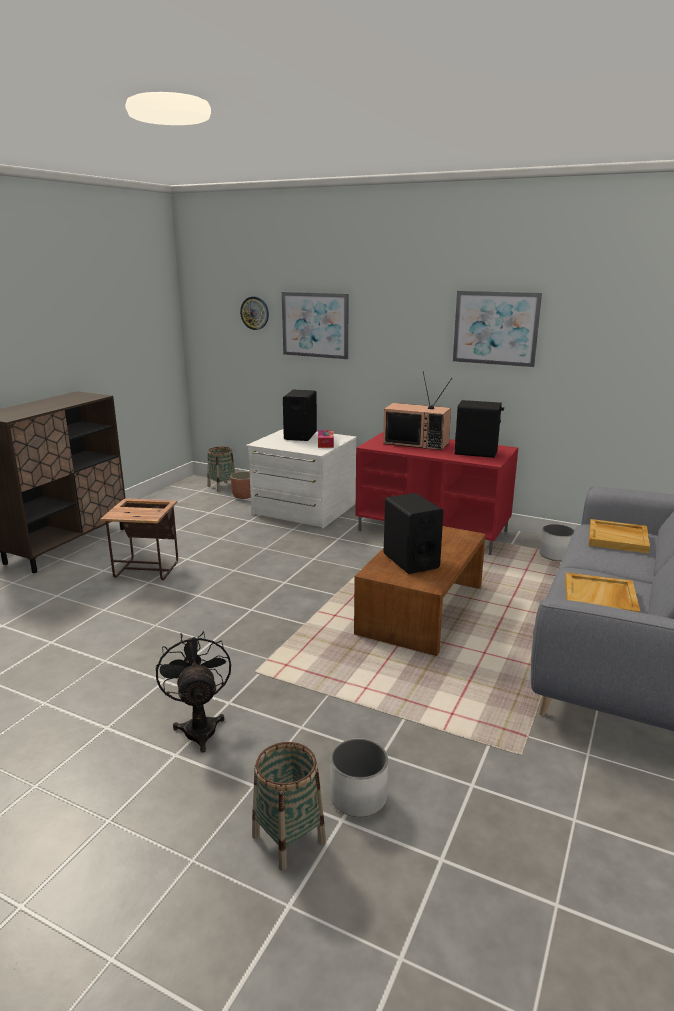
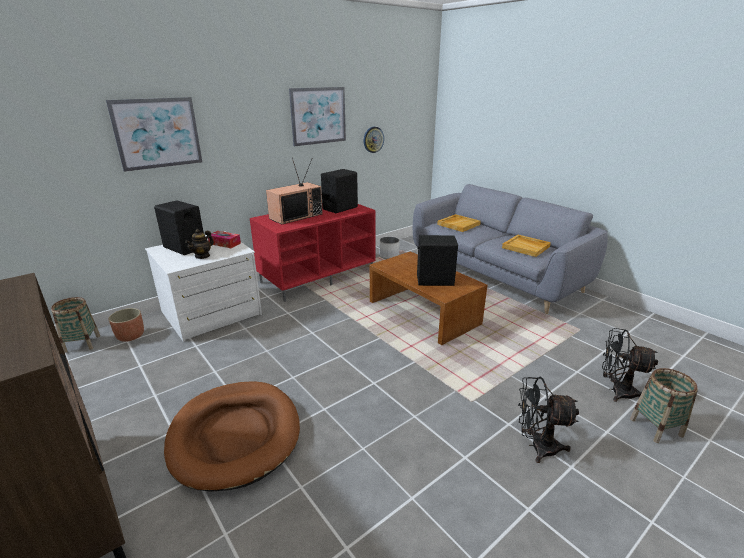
camera: 65 degrees left, 5 degrees up
(148, 570) = (235, 435): side table -> brown dog bed
(255, 313) = (67, 129): wall clock -> wall clock (373, 139)
(290, 444) = (202, 256): none -> teapot
(358, 797) = (616, 391): white planter -> black fan

